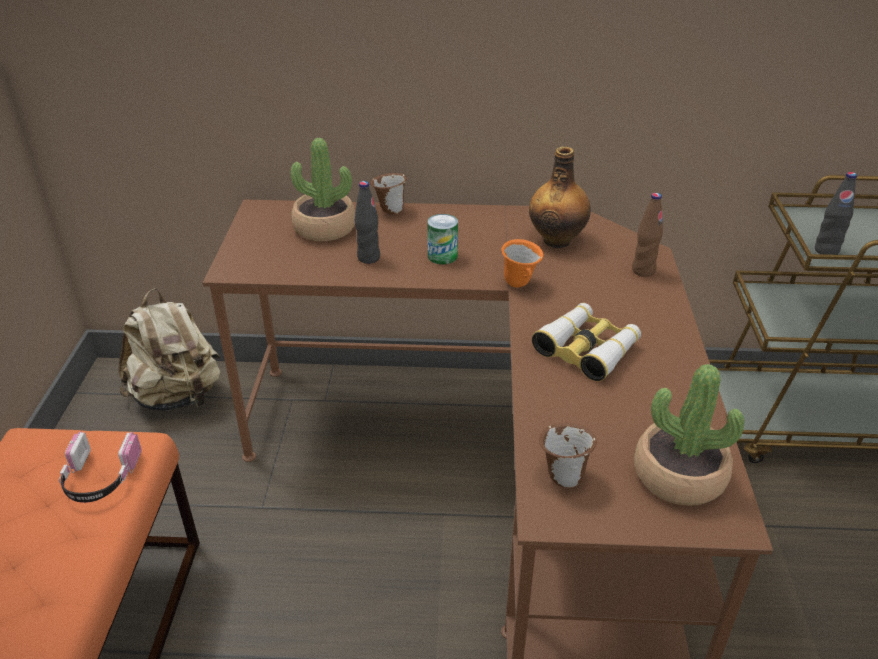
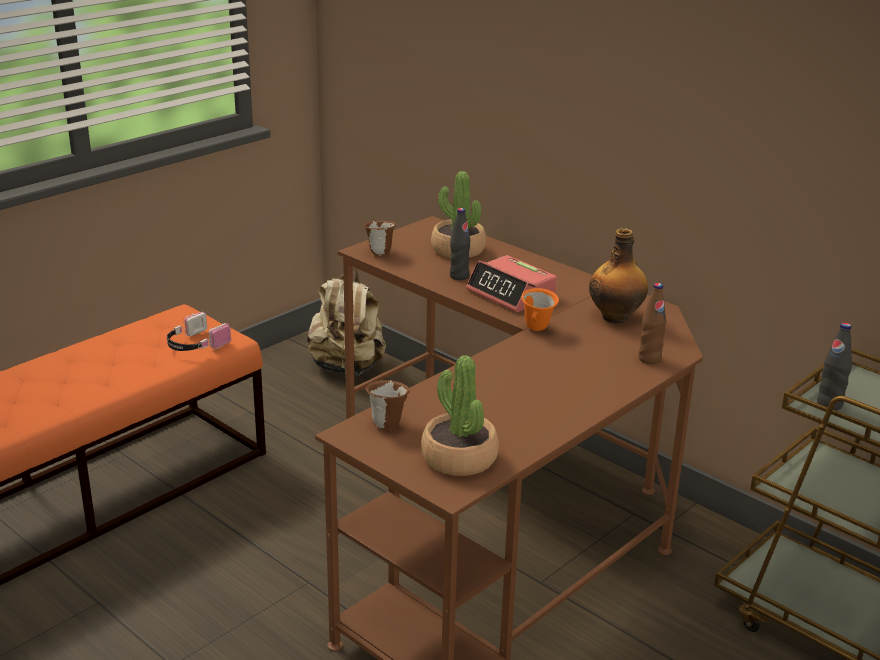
camera: 40 degrees right, 10 degrees down
(389, 211) = (520, 256): brown mug -> brown mug (379, 253)
(442, 256) = (511, 294): can -> alarm clock
(587, 349) = (519, 379): binoculars -> none

